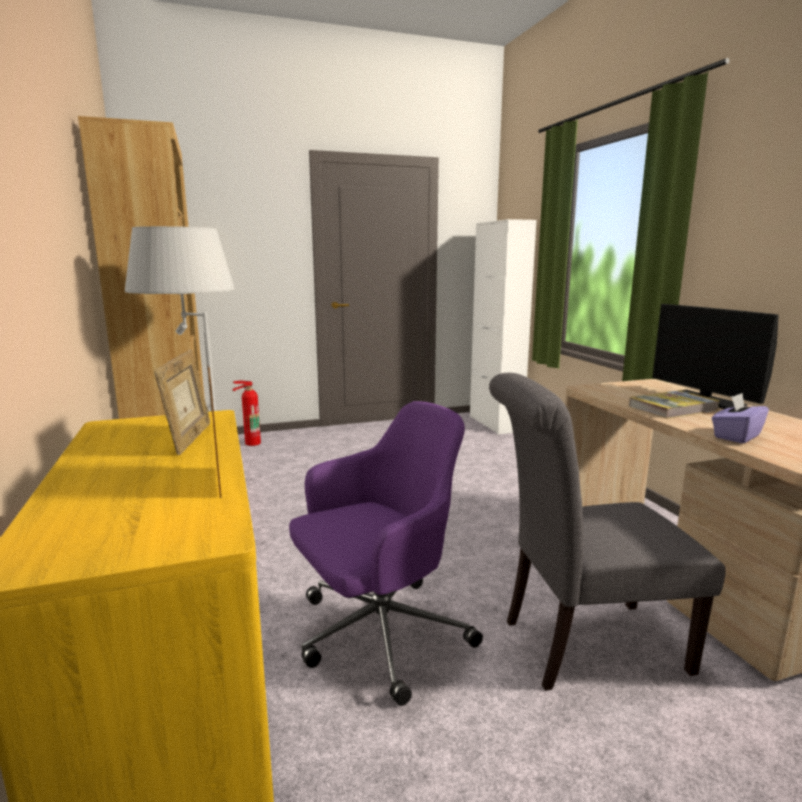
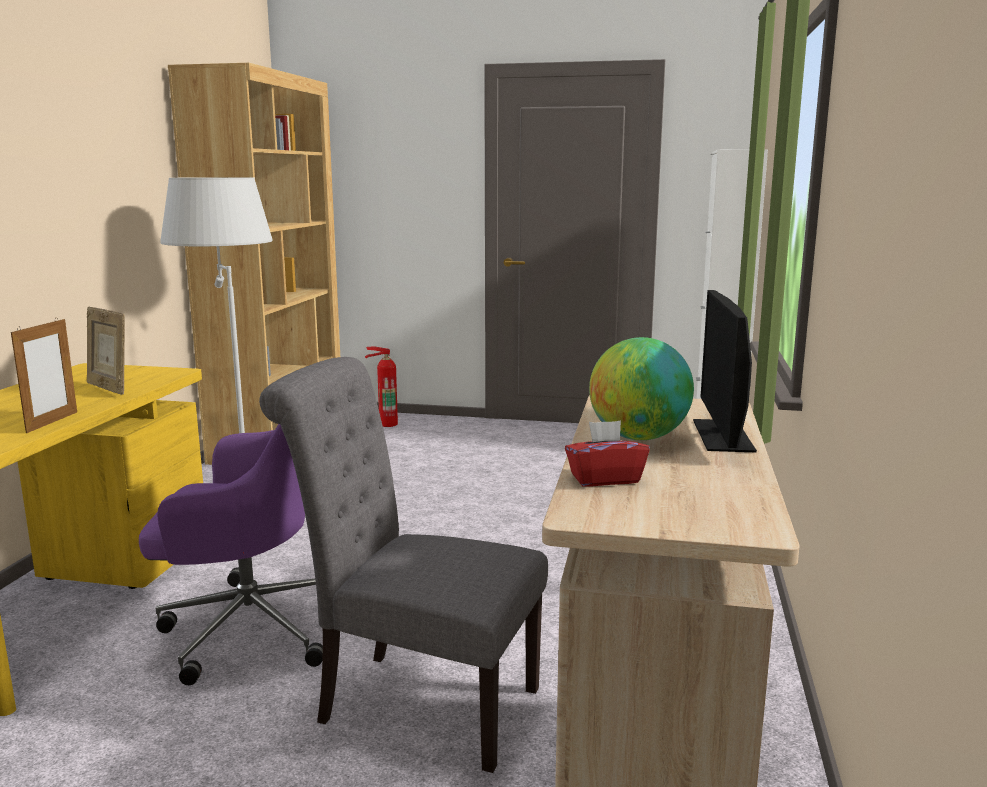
camera: 30 degrees right, 0 degrees up
(189, 440) = (109, 388): picture frame -> picture frame turned 105 degrees clockwise
(673, 408) = (638, 437): book -> globe
(736, 436) = (604, 479): purple tissue box -> red tissue box

